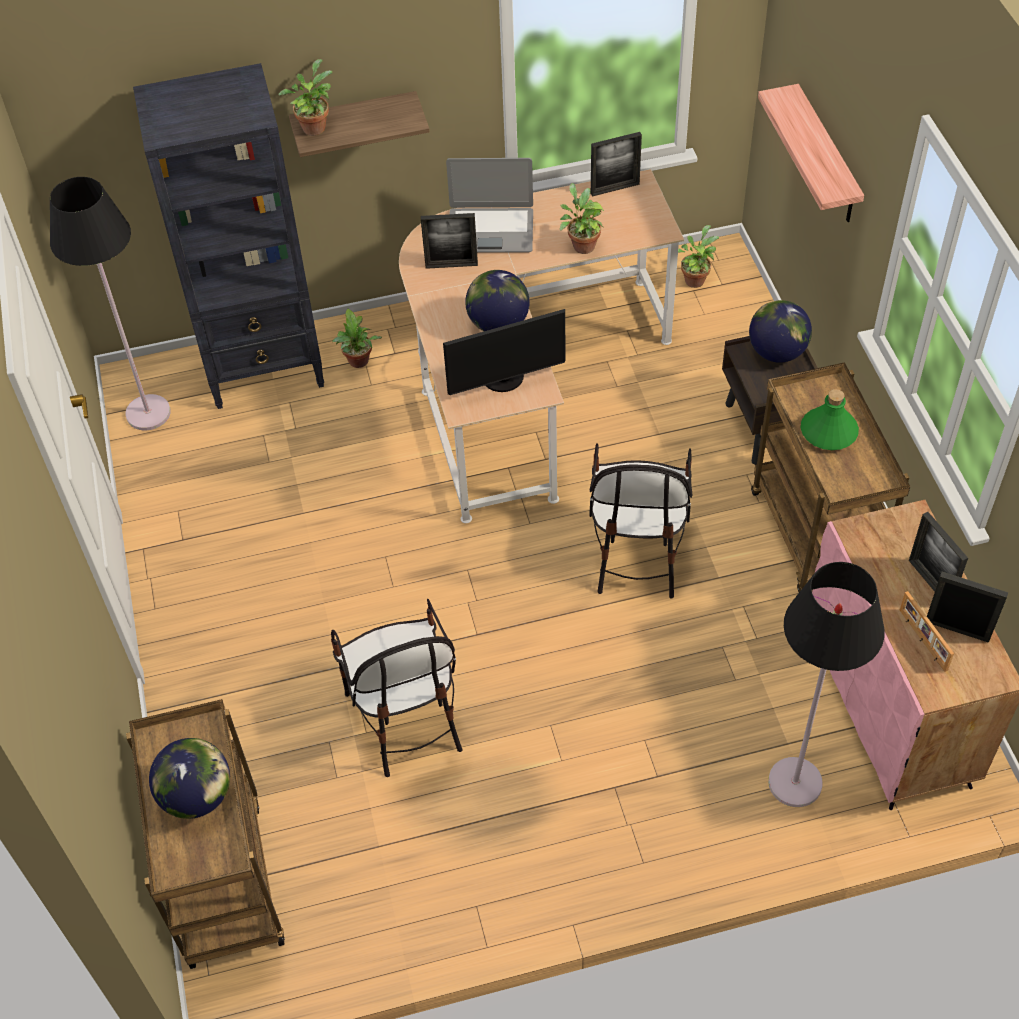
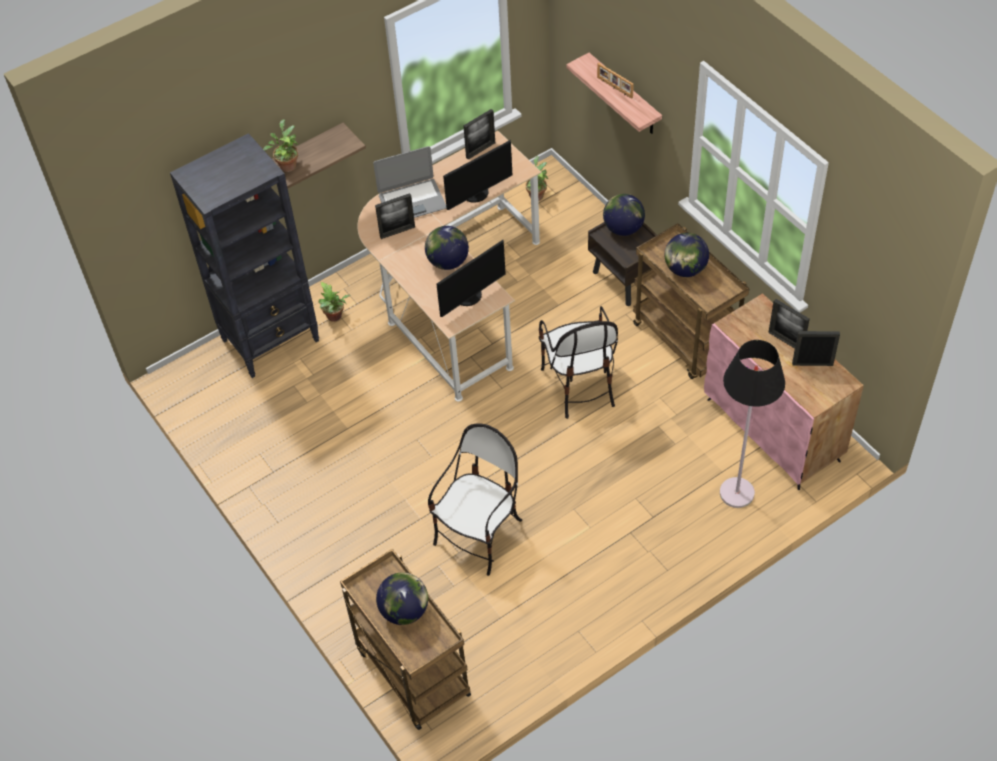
camera: 20 degrees left, 0 degrees up
(148, 413) = (204, 395): black floor lamp -> none
(405, 718) = (480, 535): chair -> chair turned 105 degrees counterclockwise
(581, 245) = (477, 194): potted plant -> monitor
(828, 431) = (685, 269): green bottle -> globe
(922, 640) = (795, 376): picture frame -> picture frame (614, 88)

